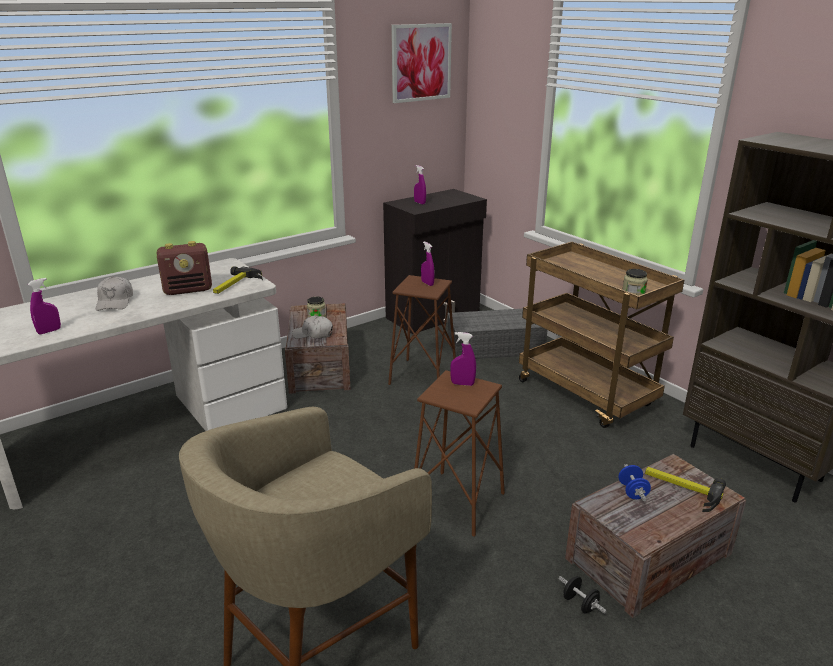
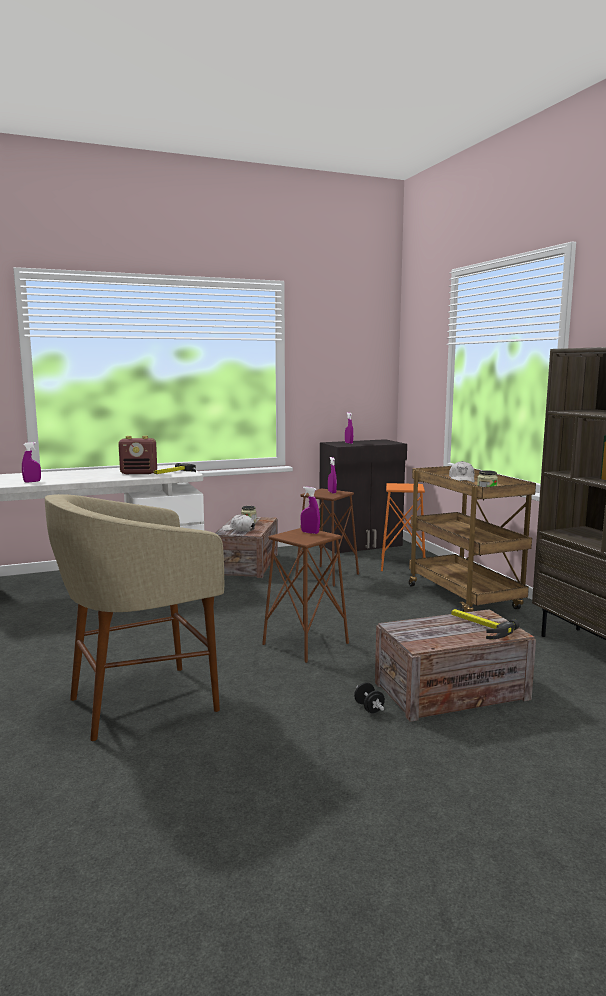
camera: 15 degrees right, 15 degrees down
(115, 301) = (85, 474): white cap -> white cap (462, 480)
(421, 62) = (356, 335): picture -> none
(496, 346) = (403, 565): grey storage box -> orange stool
(632, 492) = (433, 623): blue dumbbell -> none

